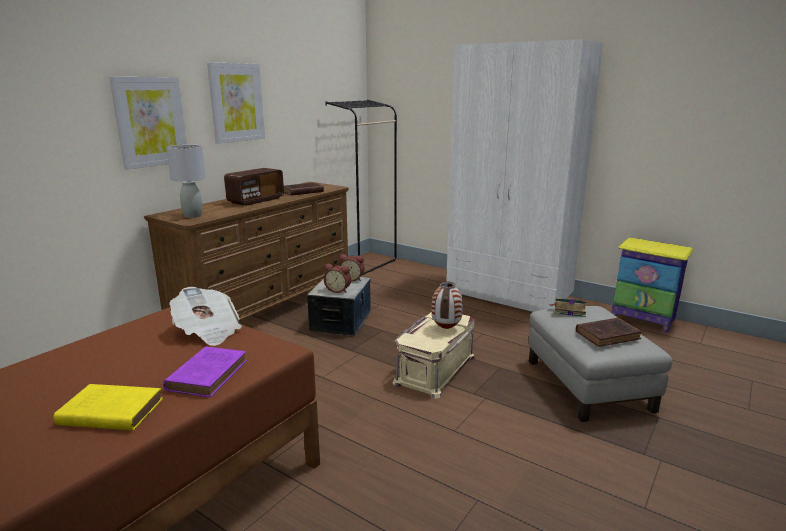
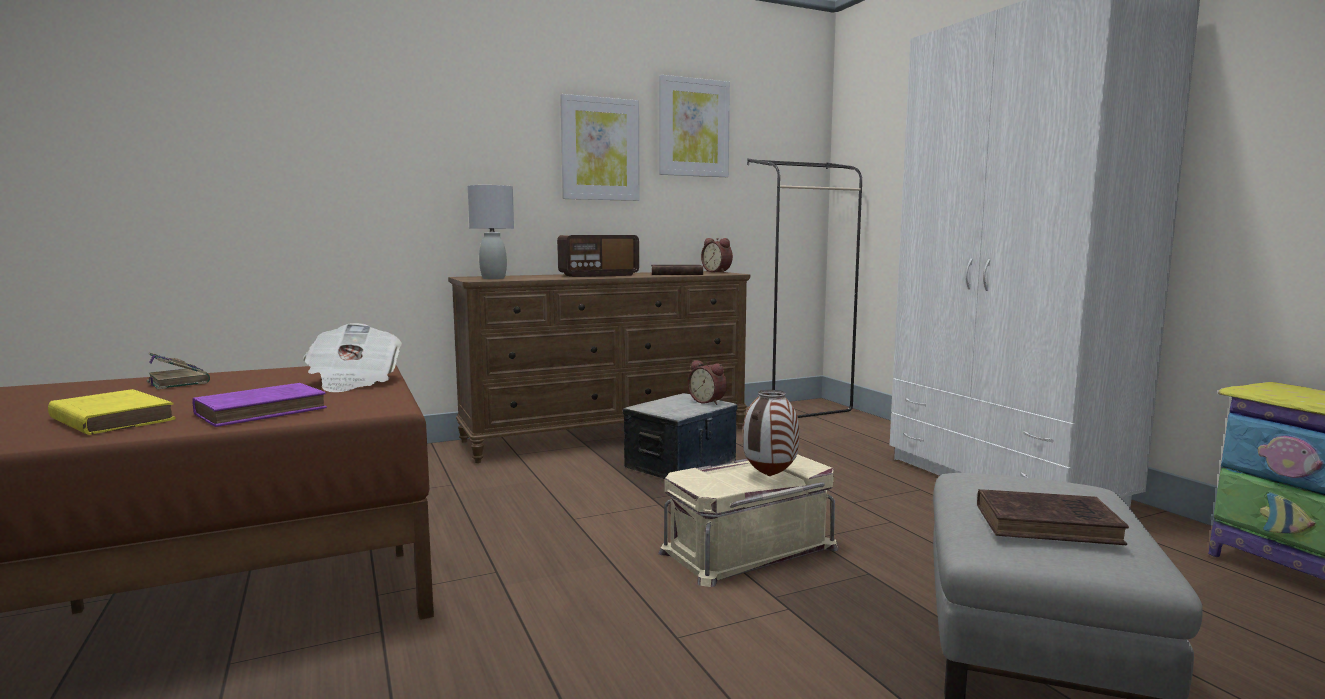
camera: 30 degrees right, 10 degrees down
(150, 122) = (472, 162): picture -> picture (693, 128)
(338, 290) = (670, 409): alarm clock -> alarm clock (718, 272)
(568, 310) = (1008, 477): book -> book (178, 382)

